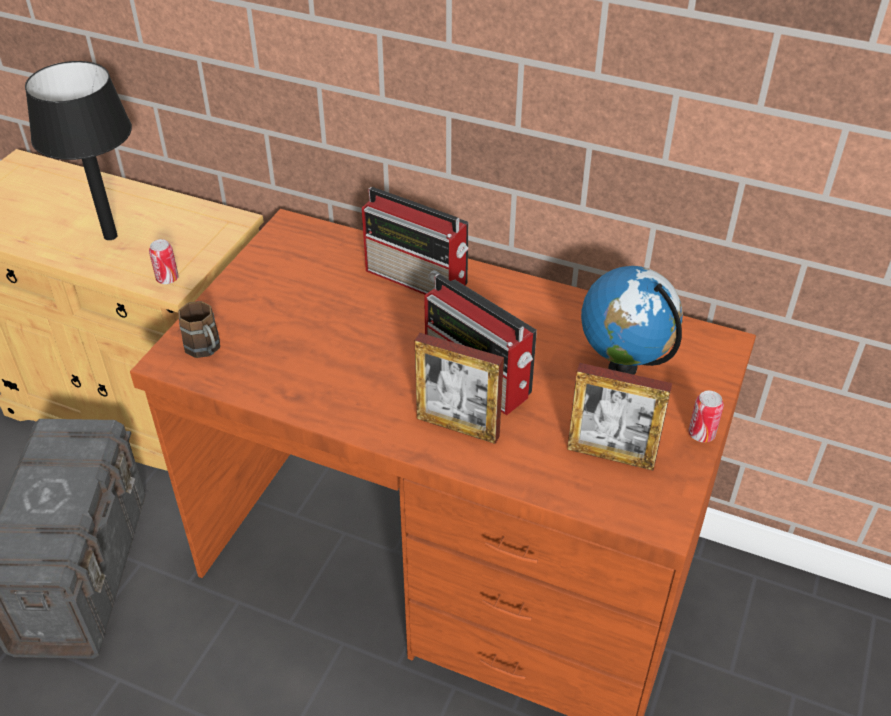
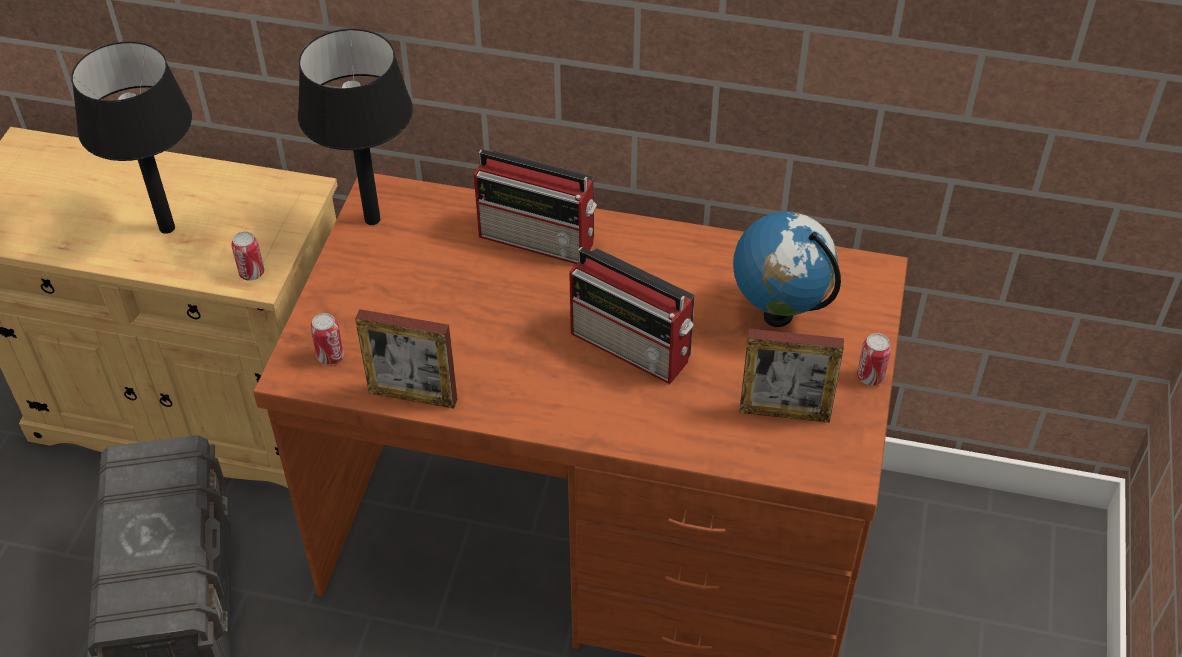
camera: 10 degrees left, 5 degrees up
(206, 350) = (330, 356): brown mug -> can
(279, 246) = (373, 219): none -> black table lamp
(457, 427) = (622, 404): picture frame -> picture frame (413, 396)

